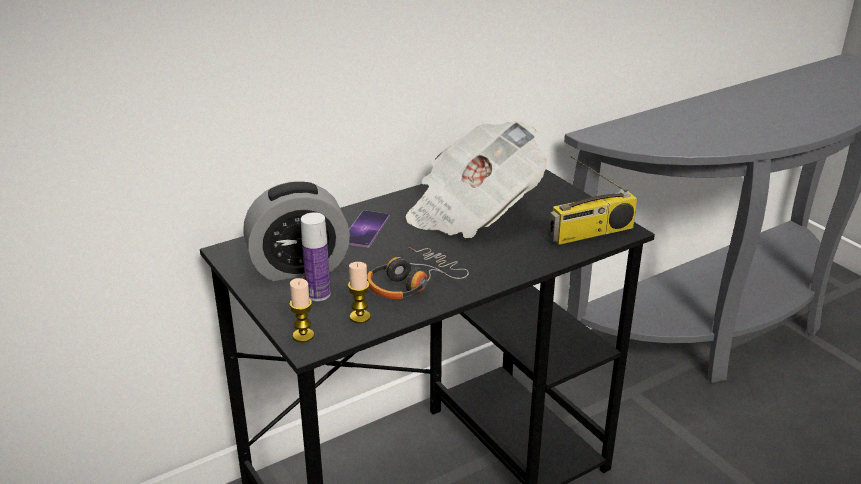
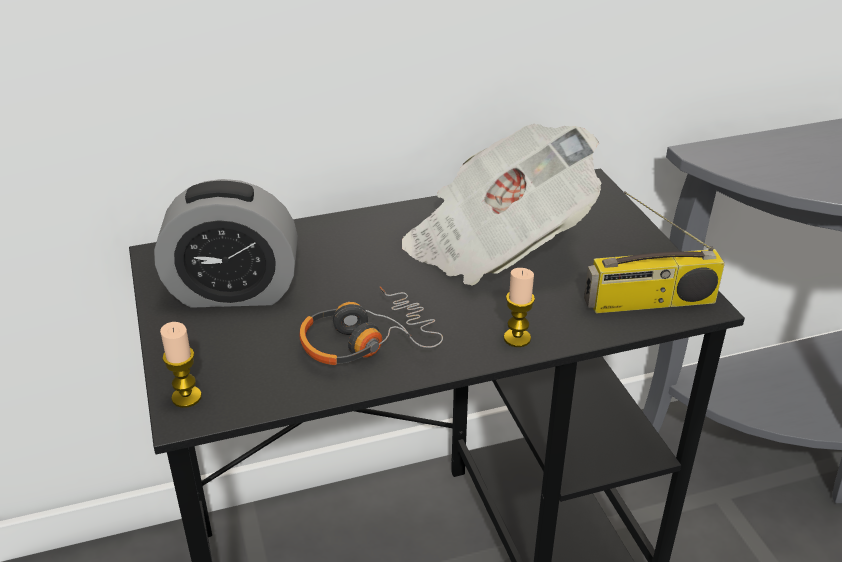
camera: 15 degrees right, 5 degrees up
(318, 294) = (237, 337): bottle -> none
(360, 317) = (273, 381): candle -> candle (517, 338)
(365, 229) = (344, 249): phone -> none

